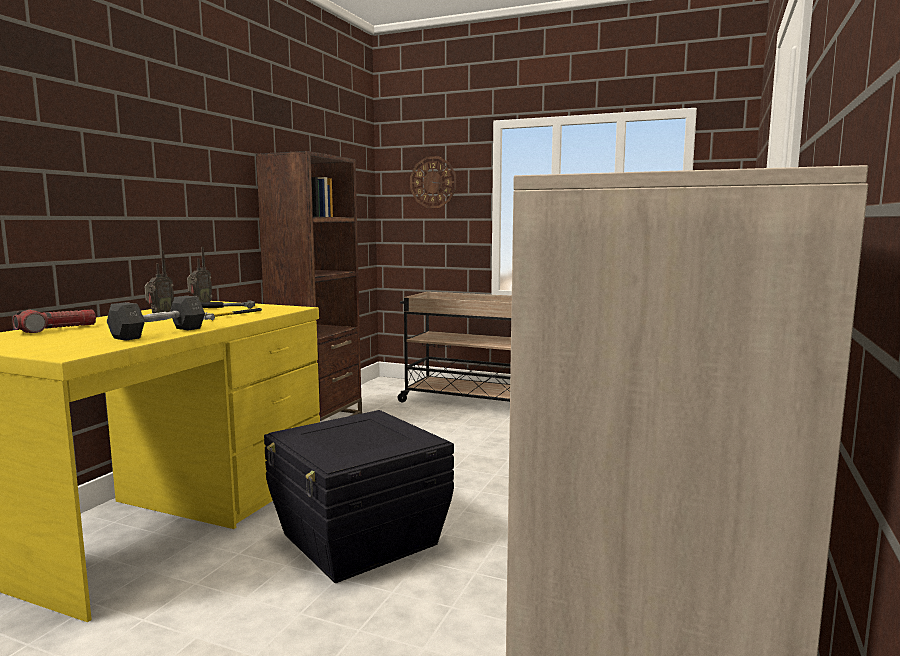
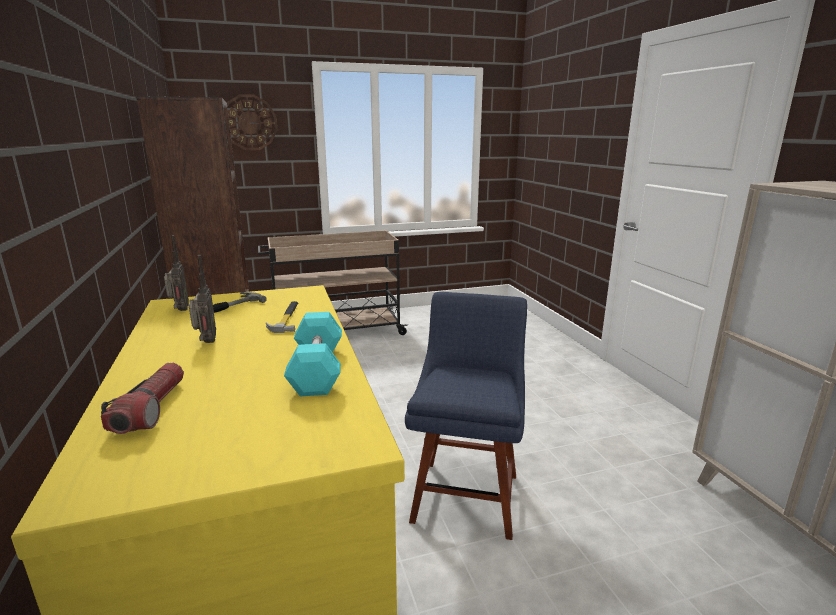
camera: 40 degrees left, 10 degrees up
(159, 333) = (317, 369): grey dumbbell -> turquoise dumbbell
(359, 540) = (467, 493): black storage box -> blue chair

